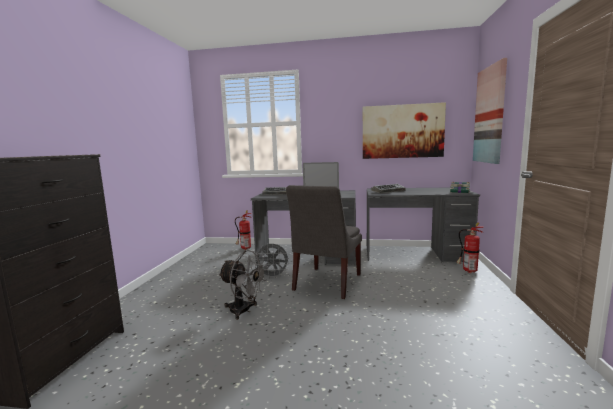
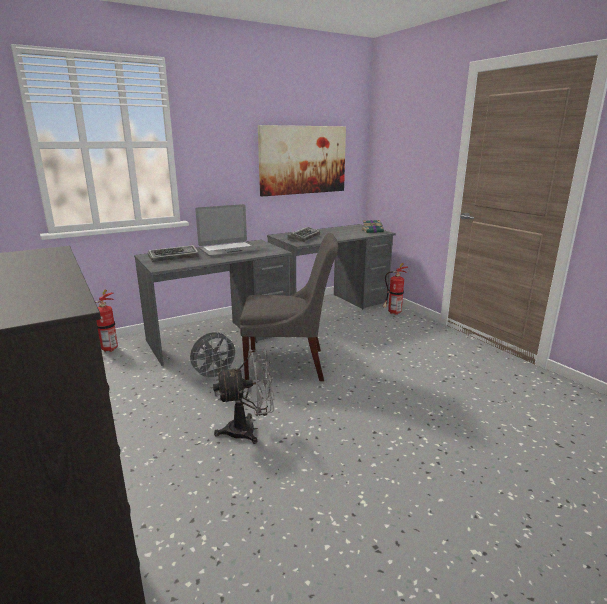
camera: 40 degrees left, 10 degrees up
(326, 283) = (290, 365): grey chair -> grey chair turned 75 degrees counterclockwise
(490, 115) = (400, 147): picture -> none

